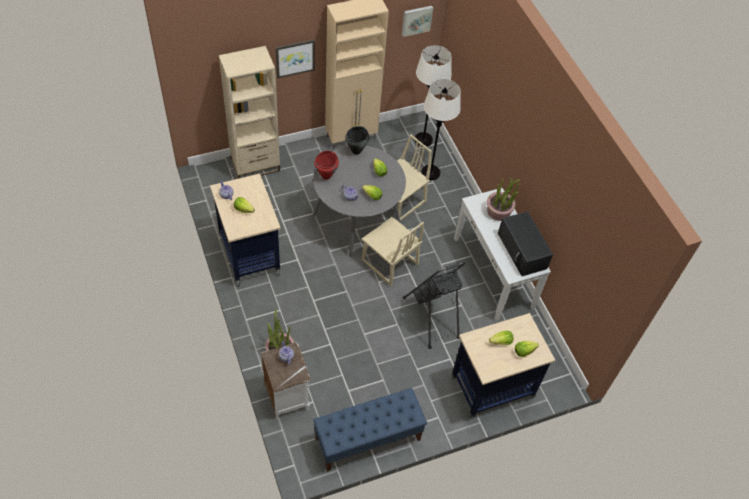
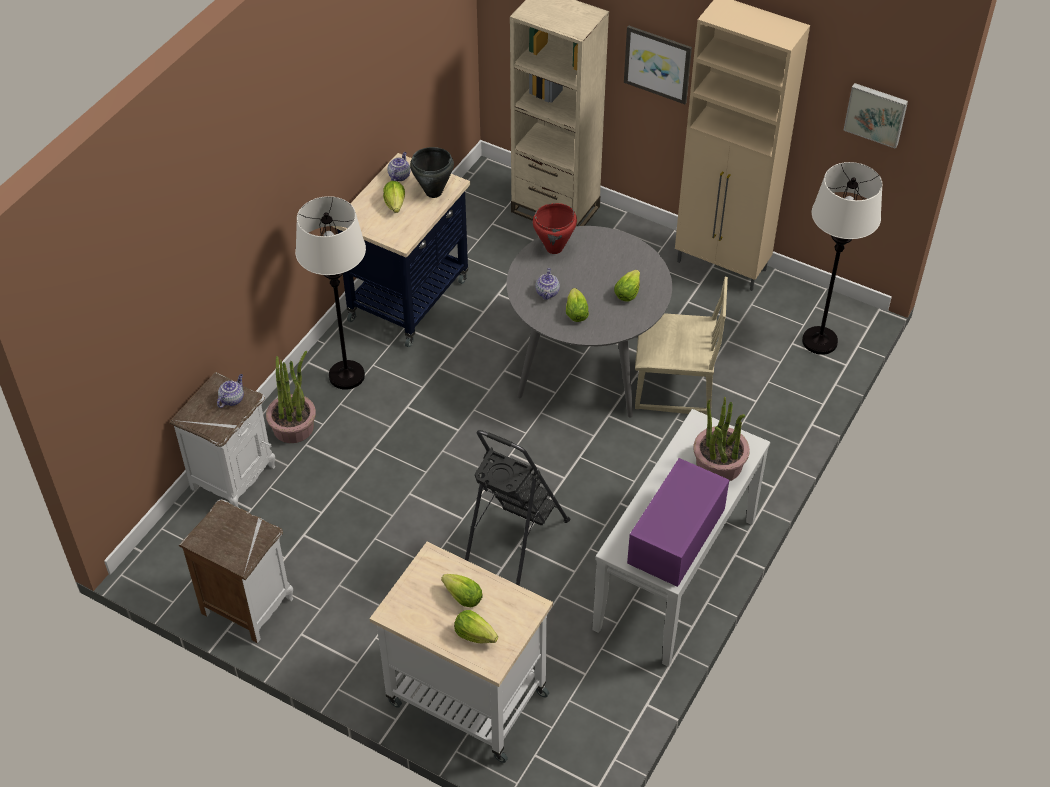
camera: 55 degrees right, 5 degrees down
(356, 151) = (635, 249): black cooking pot -> black cooking pot (434, 192)
(367, 439) = (247, 604): blue bench -> white nightstand
(389, 263) = (555, 444): beige chair -> none
(430, 173) = (769, 387): white floor lamp -> white floor lamp (346, 375)
(491, 389) = (466, 699): blue cart -> white cart
(522, 251) = (676, 537): black microwave -> purple microwave

